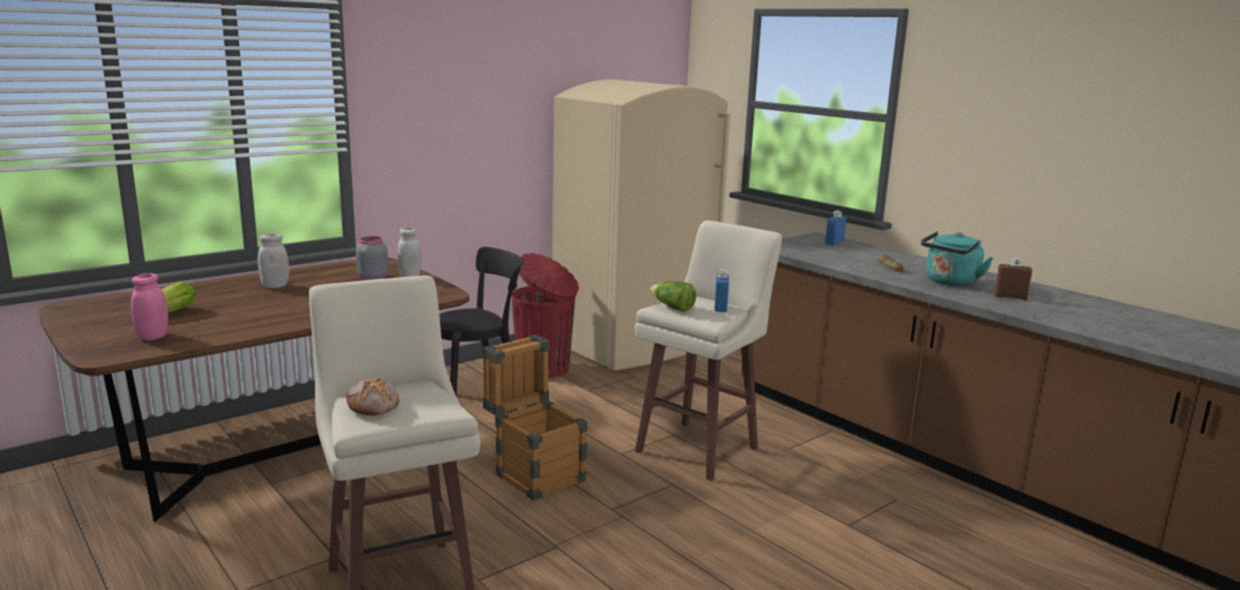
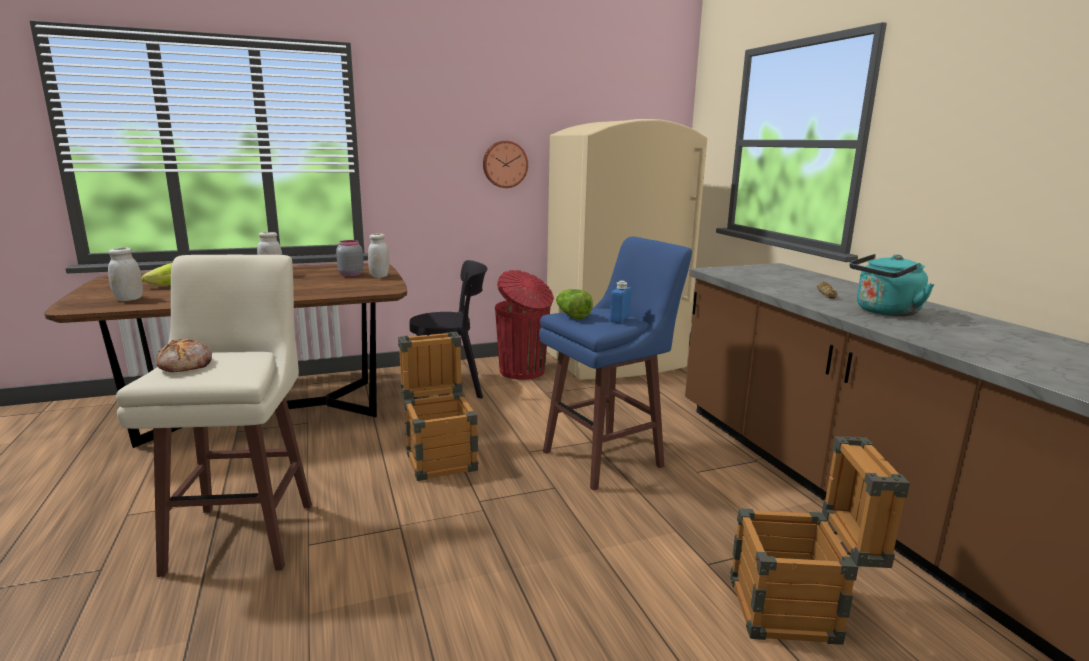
camera: 20 degrees right, 0 degrees up
(153, 337) = (129, 299): pink jar -> white jar
(506, 131) = (504, 164): none -> wall clock
(700, 449) = (606, 459): beige stool -> blue stool
(834, 242) = (788, 271): blue bottle -> none
(936, 547) = (798, 611): none -> crate
(1010, 297) = (950, 331): brown bottle -> none

